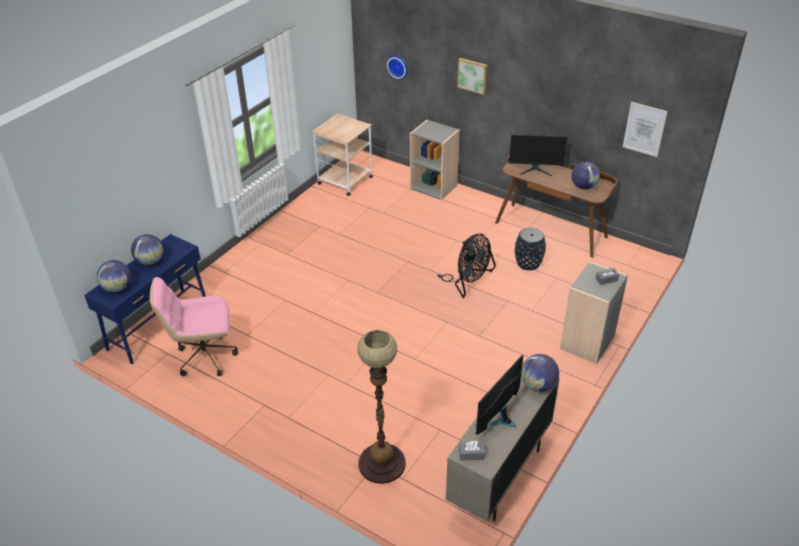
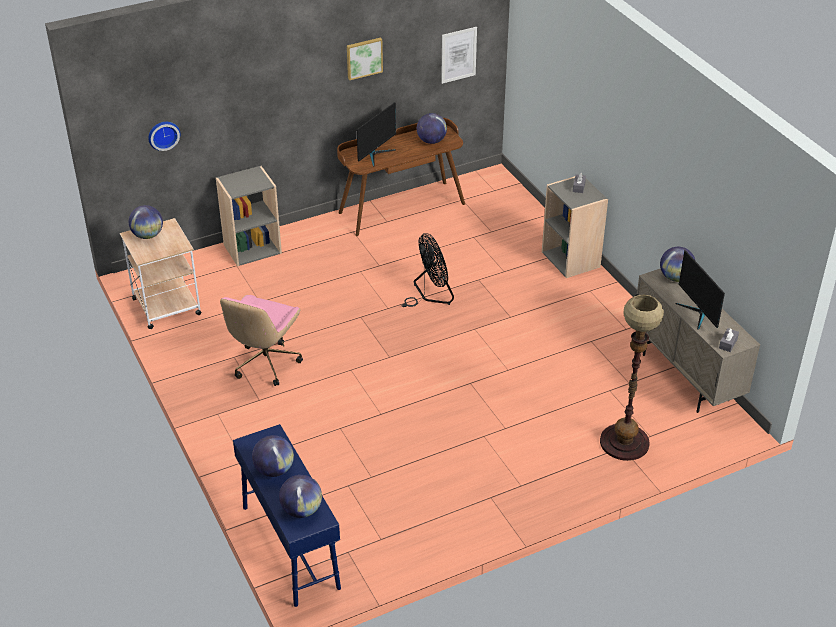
camera: 60 degrees left, 0 degrees up
(204, 358) = (380, 523): pink office chair -> pink office chair (265, 365)
(344, 123) = (148, 235): none -> globe
(473, 75) = (265, 95): picture -> picture (364, 58)
(528, 263) = (437, 243): black stool -> none

